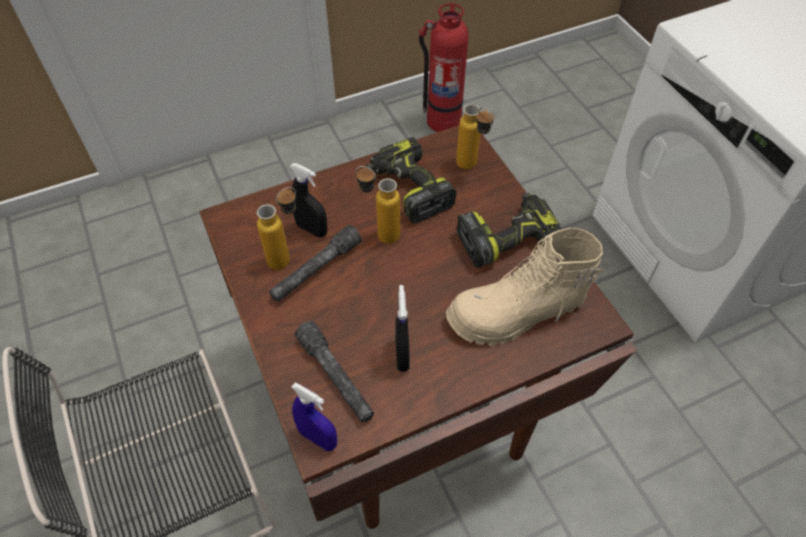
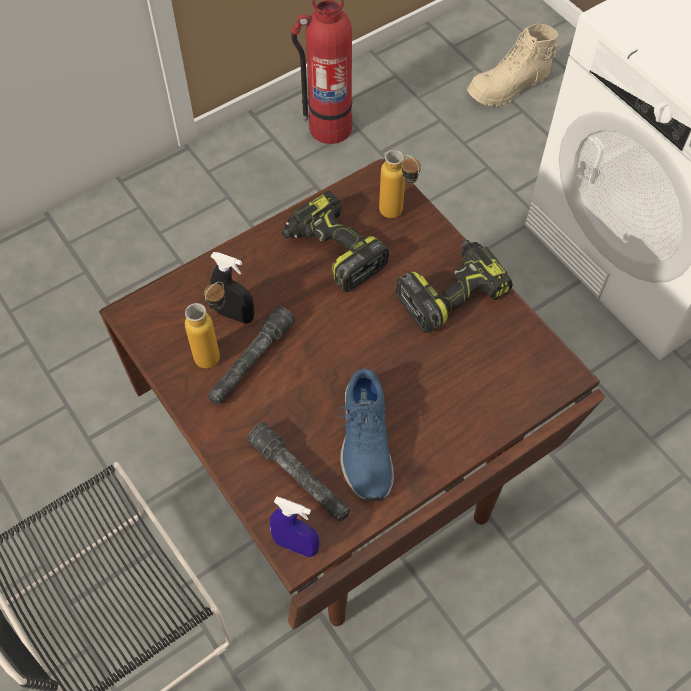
camera: 10 degrees left, 5 degrees up
(379, 233) = (312, 309): bottle -> none
(402, 355) = (365, 443): black spray bottle -> blue shoe
(517, 313) = (476, 378): beige boot -> beige boot (509, 88)

